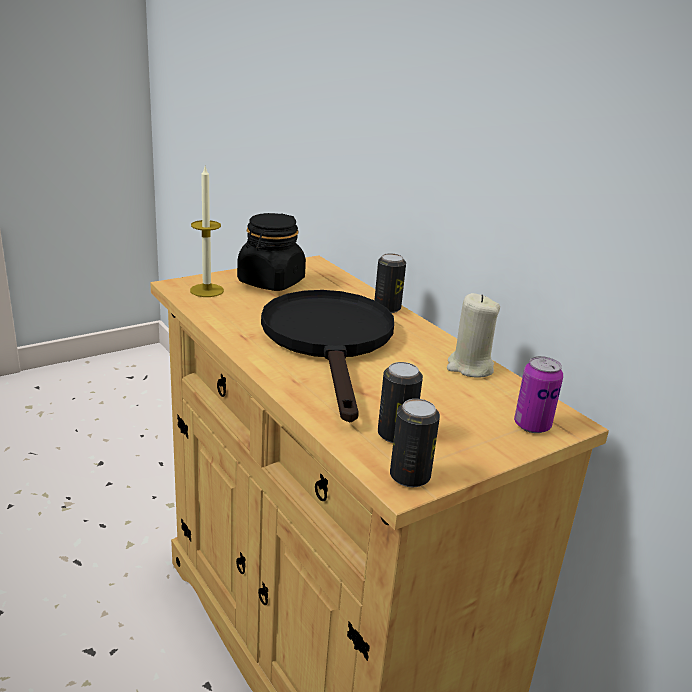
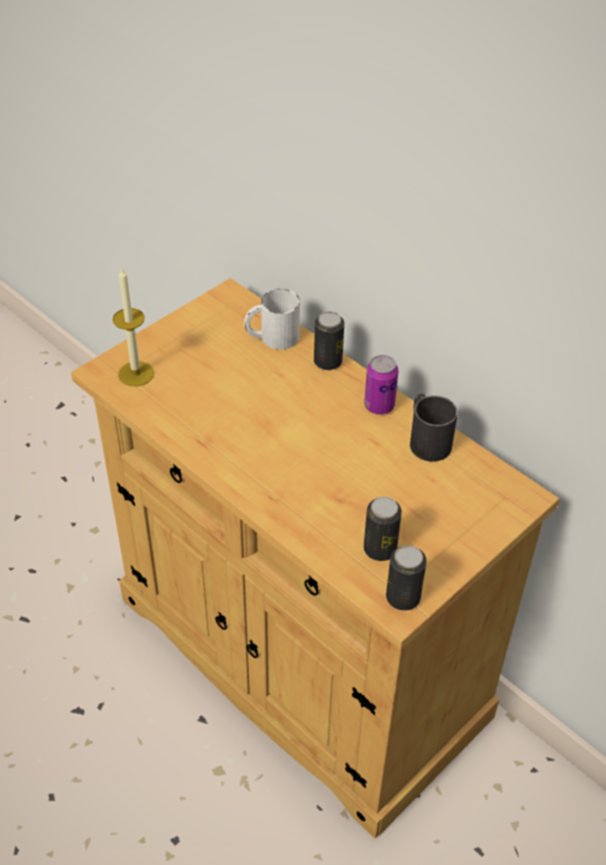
camera: 10 degrees left, 20 degrees up
(271, 282) = (196, 343): black jar -> none
(330, 342) = (287, 431): black frying pan -> none
(340, 288) = (272, 337): none -> white mug
(469, 367) = (426, 439): beige candle -> black mug
(532, 425) = (493, 509): can -> can (379, 406)

